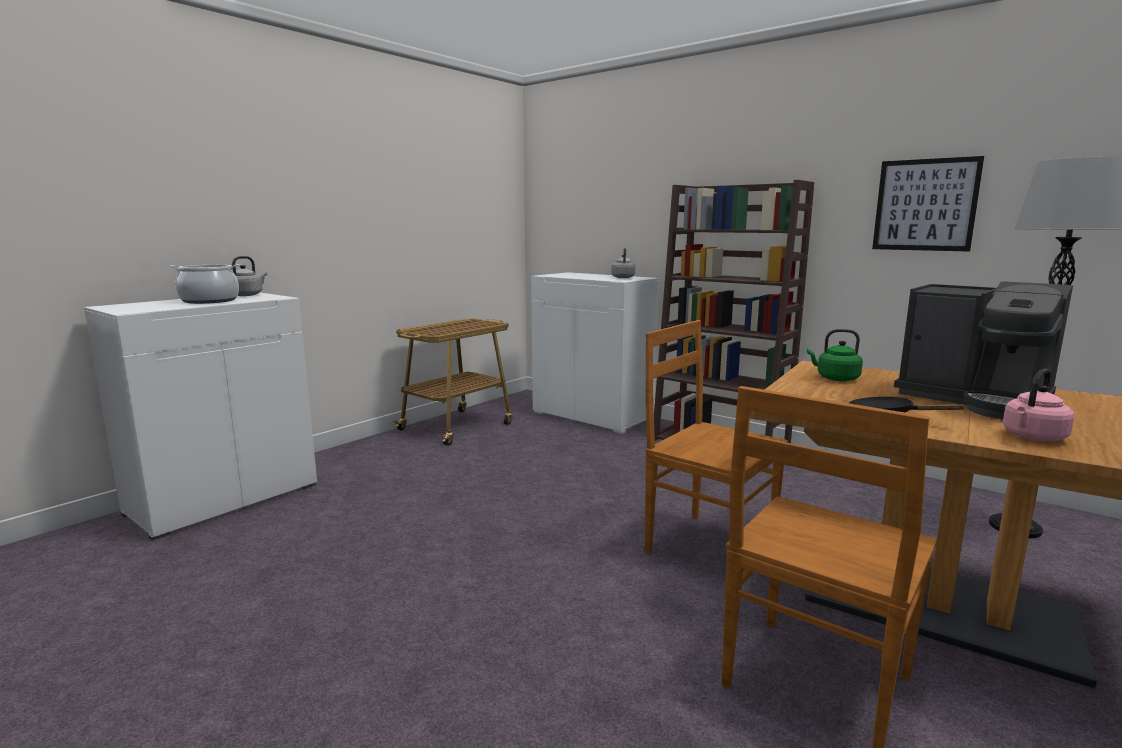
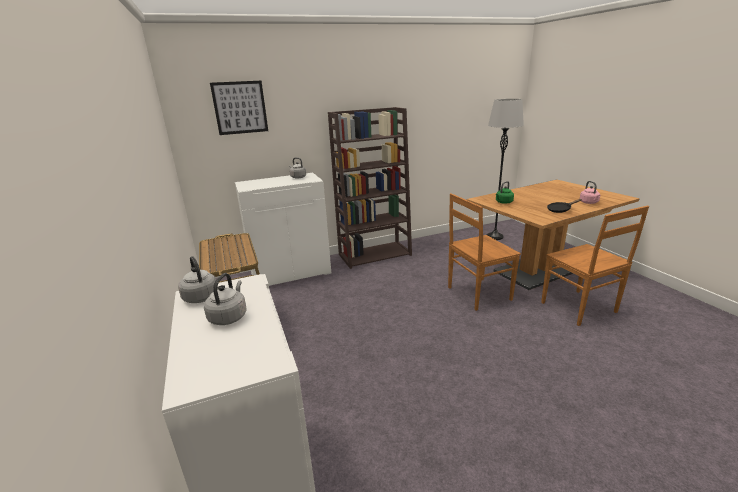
camera: 60 degrees left, 10 degrees up
(209, 301) = (229, 316): cooking pot -> grey kettle
(925, 205) = (438, 116): picture -> picture (240, 107)
(975, 400) = (543, 196): coffee machine -> none

